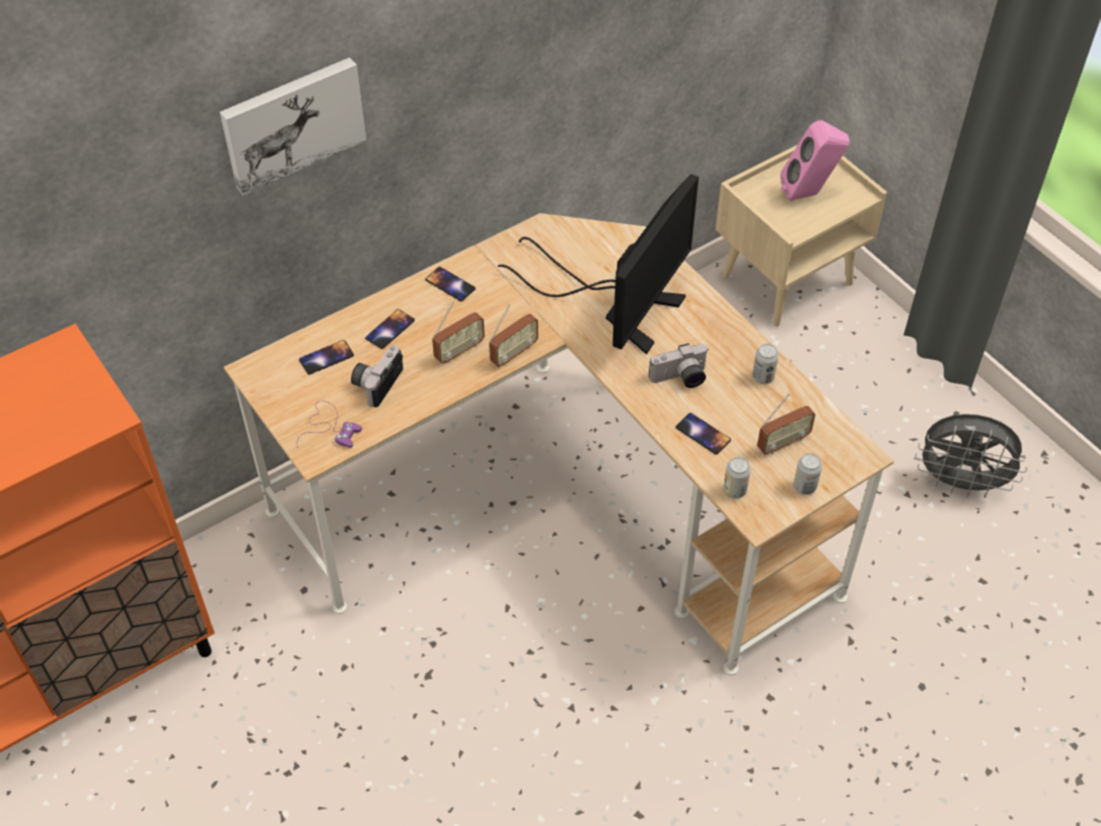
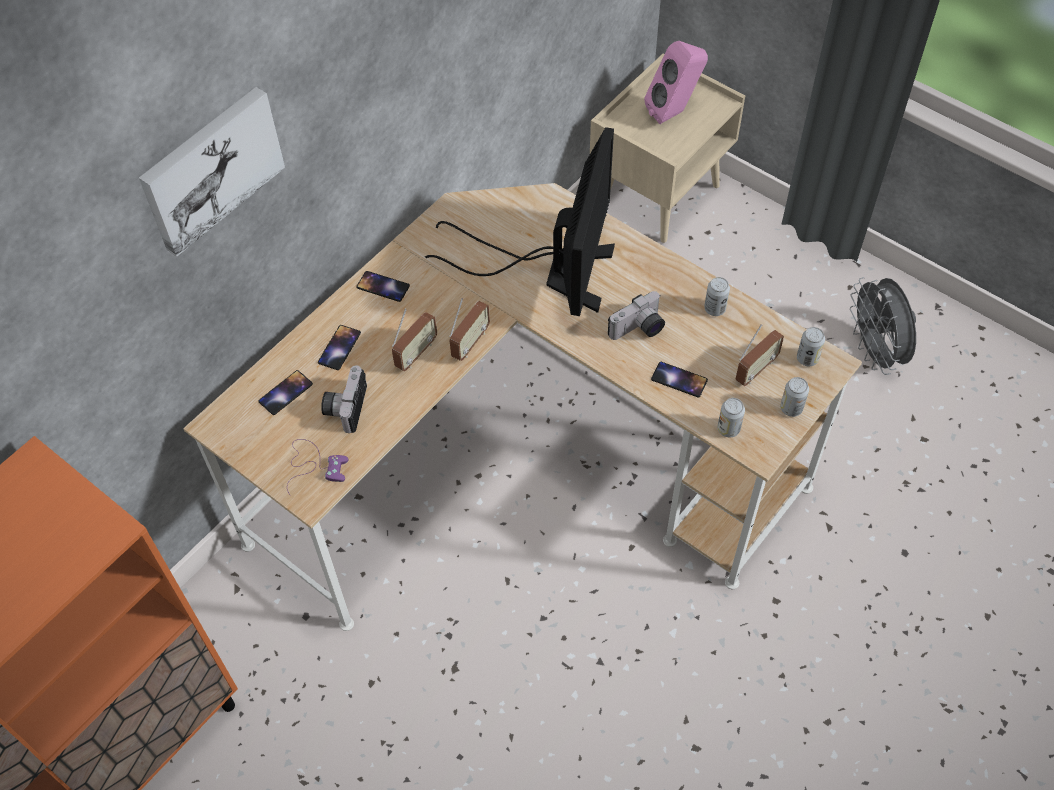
camera: 15 degrees left, 5 degrees up
(838, 444) = (807, 358): none -> can
(960, 483) = (875, 352): grey fan -> grey fan turned 75 degrees clockwise

